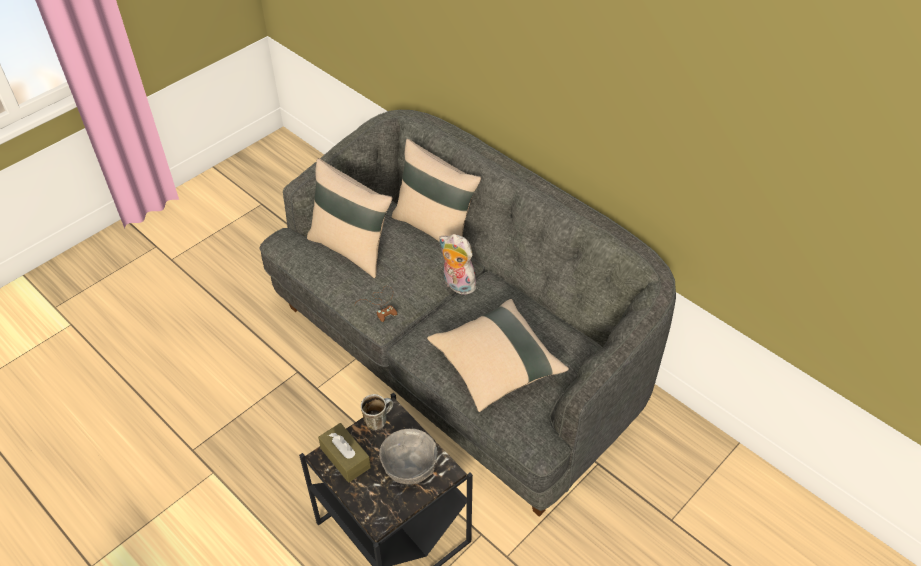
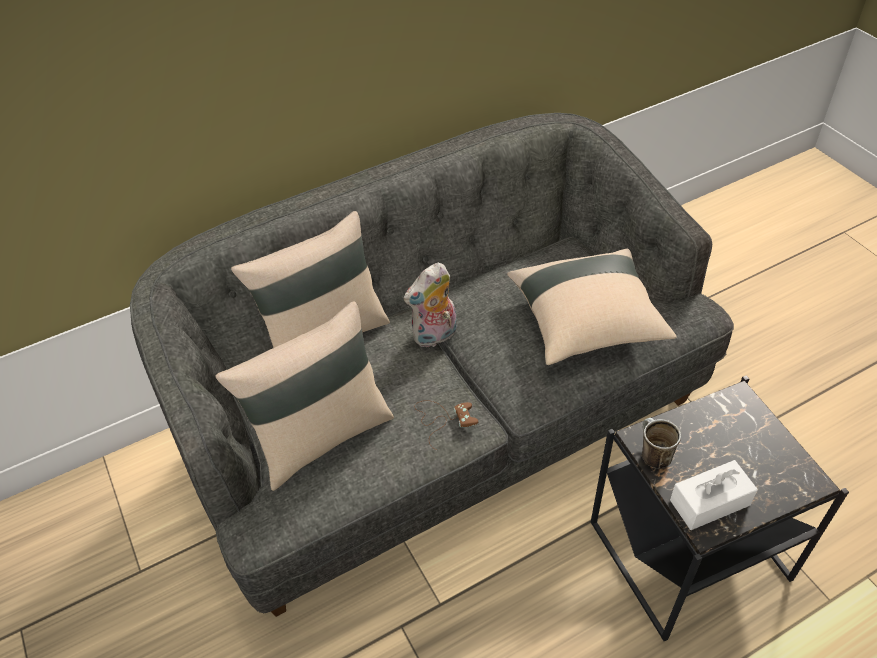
camera: 70 degrees left, 0 degrees up
(345, 458) = (709, 502): brown tissue box -> white tissue box
(410, 467) = (730, 433): grey bowl -> none

